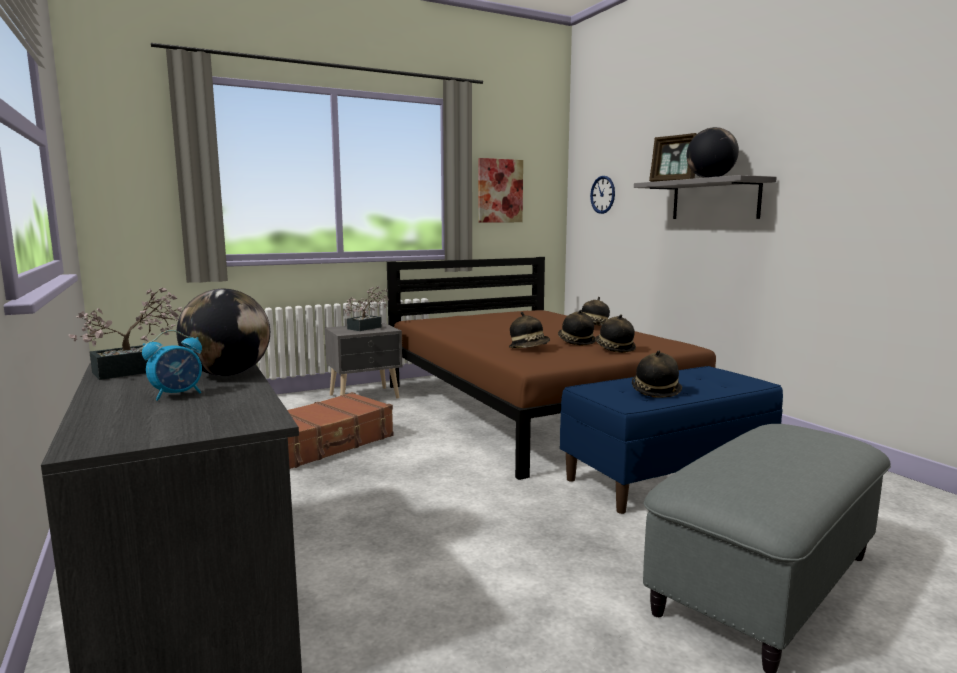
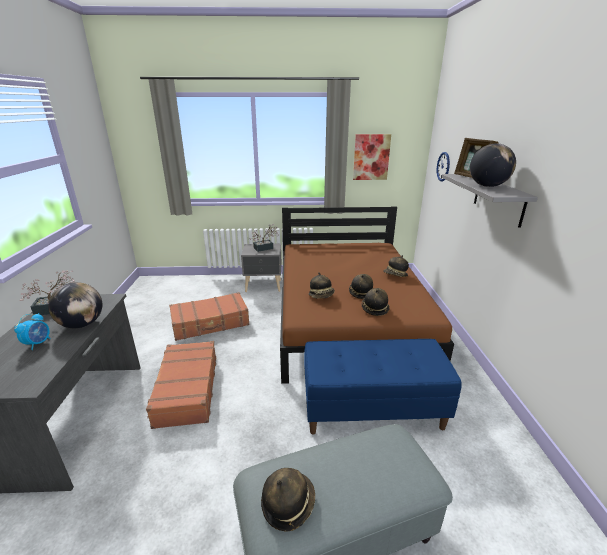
camera: 25 degrees right, 15 degrees up
(178, 395) = (38, 343): alarm clock -> alarm clock turned 60 degrees counterclockwise
(374, 517) = (186, 390): none -> brown suitcase
(655, 391) = (357, 363): hat -> hat (288, 503)

